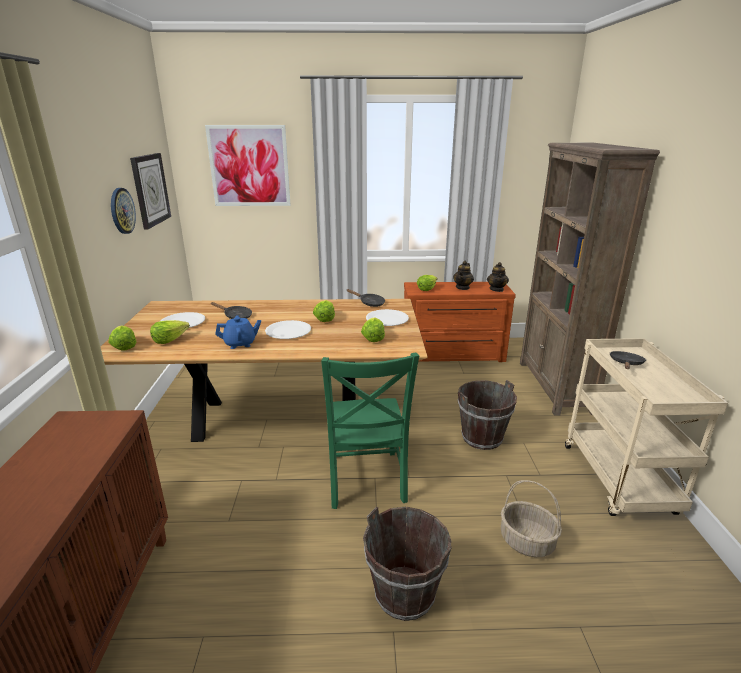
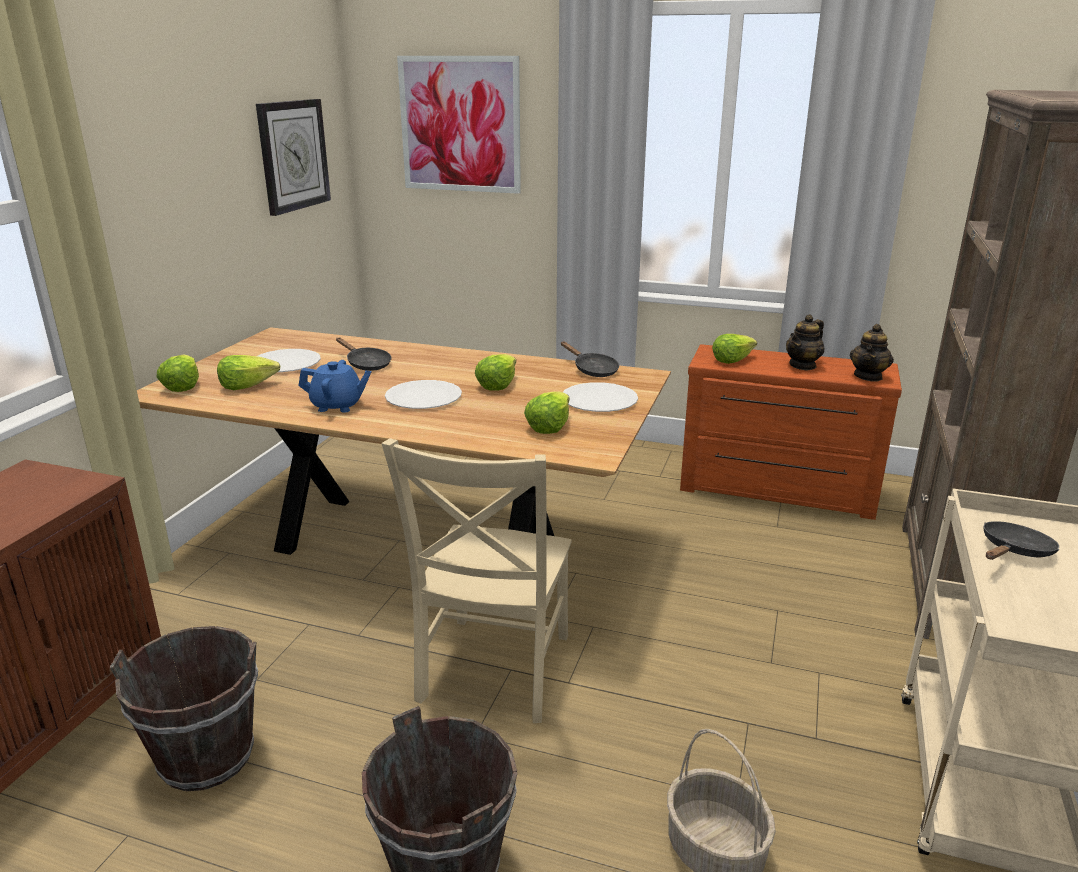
camera: 20 degrees right, 0 degrees up
(122, 211) = (227, 183): wall clock -> none
(365, 481) = (492, 672): green chair -> beige chair
(482, 438) = (742, 647): brown bucket -> brown bucket (206, 757)

